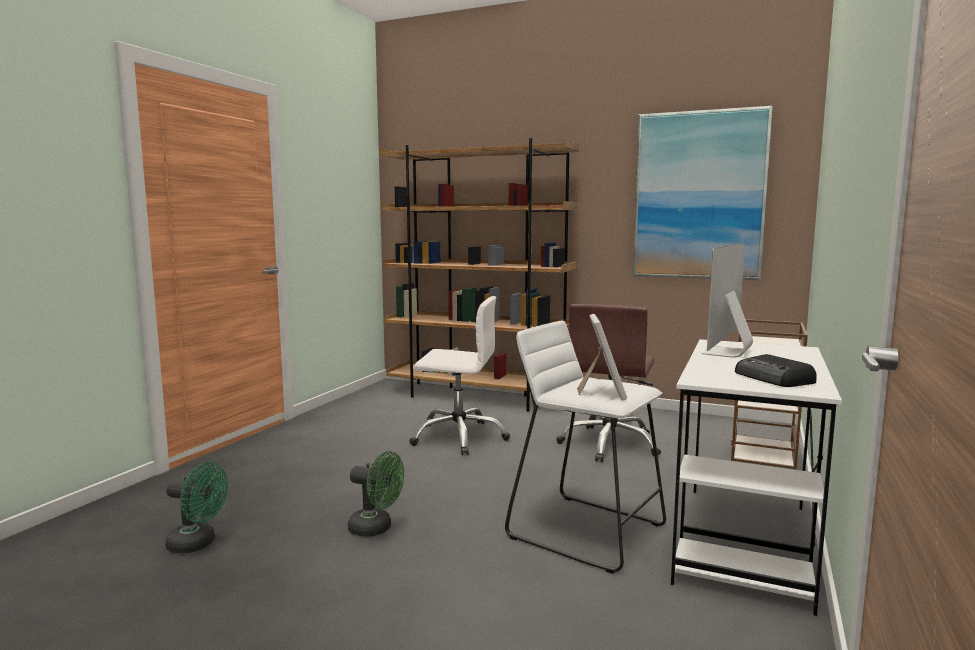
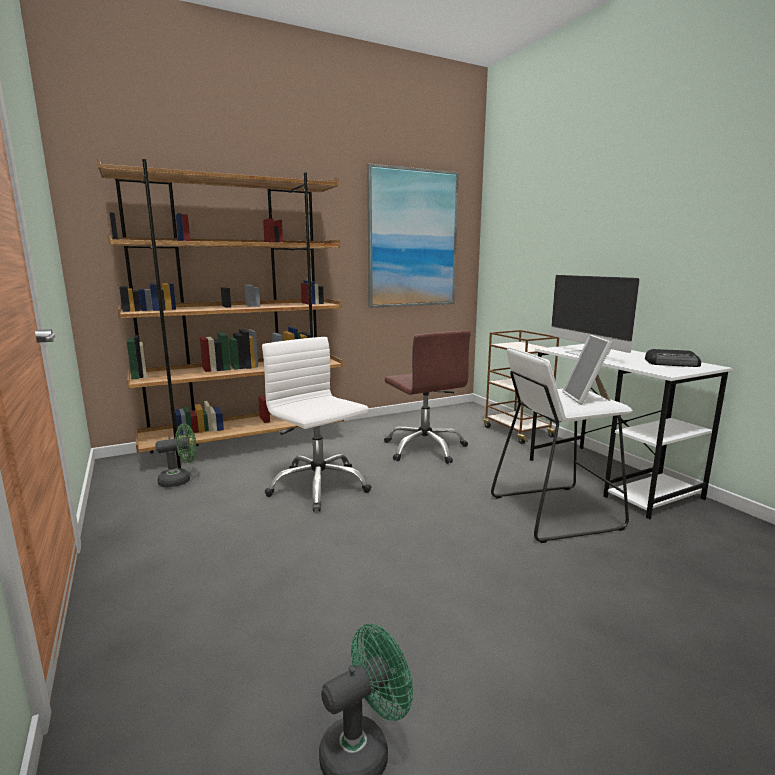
camera: 50 degrees left, 5 degrees up
(376, 528) = (461, 597): green fan -> green fan (180, 480)
(459, 437) = (318, 486): white office chair -> white office chair turned 90 degrees counterclockwise
(602, 392) = (586, 398): picture frame -> picture frame turned 135 degrees counterclockwise

